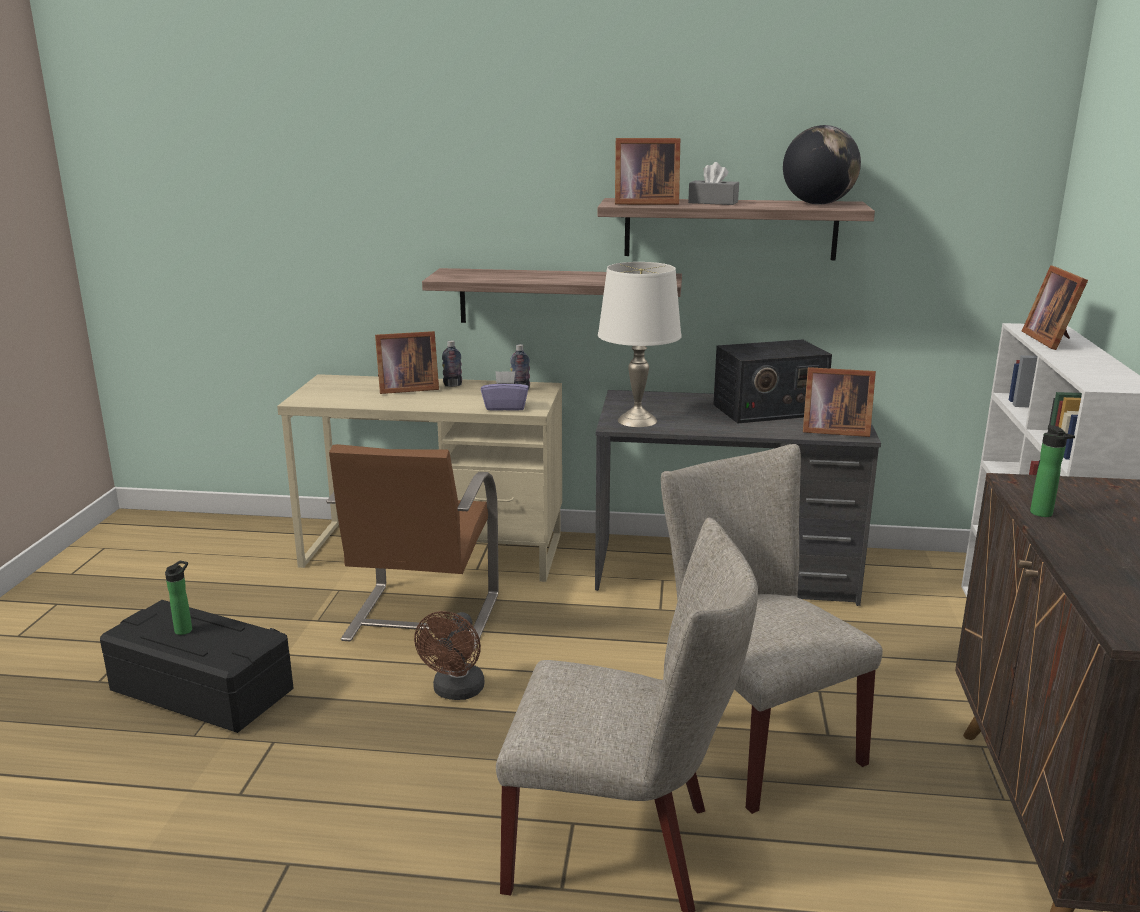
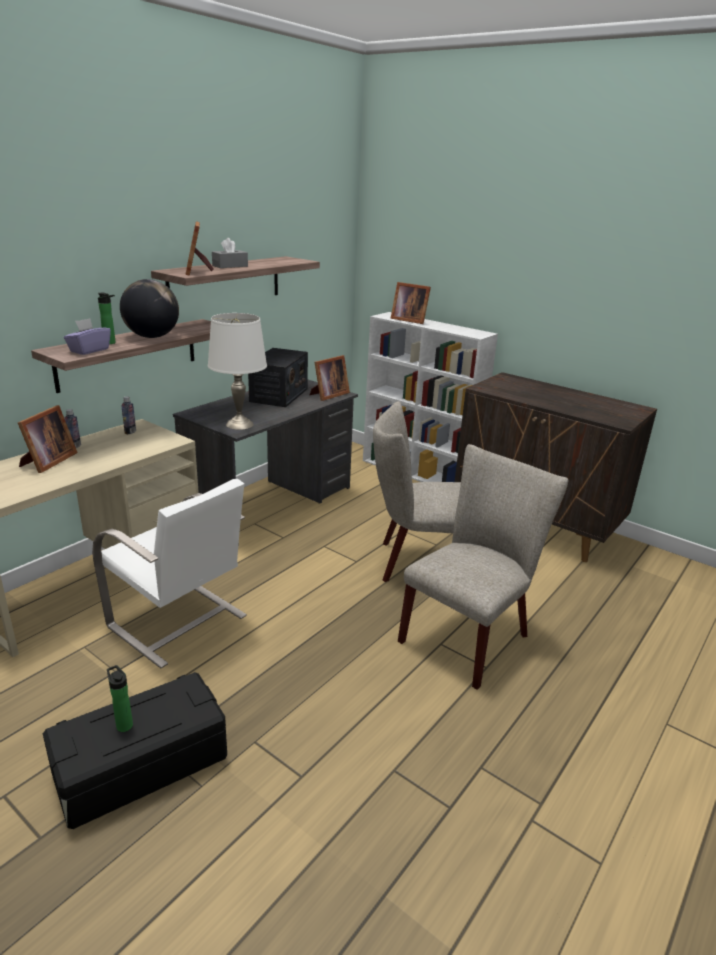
camera: 60 degrees left, 5 degrees up
(421, 618) = (178, 622): brown chair -> white chair
(456, 692) = (283, 639): brown fan -> none
(505, 407) = (155, 445): purple tissue box -> purple tissue box (89, 350)
(643, 203) = (198, 271): picture frame -> picture frame turned 135 degrees clockwise
(818, 204) = (280, 260): globe -> globe (152, 337)
(1043, 514) = (517, 396): bottle -> bottle (111, 343)

